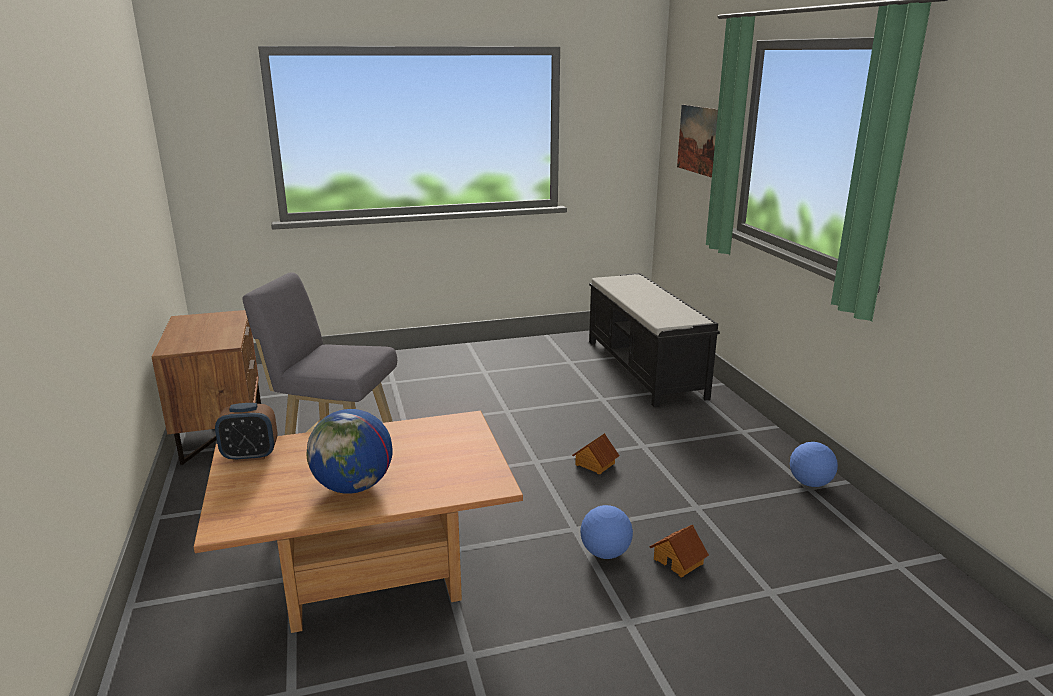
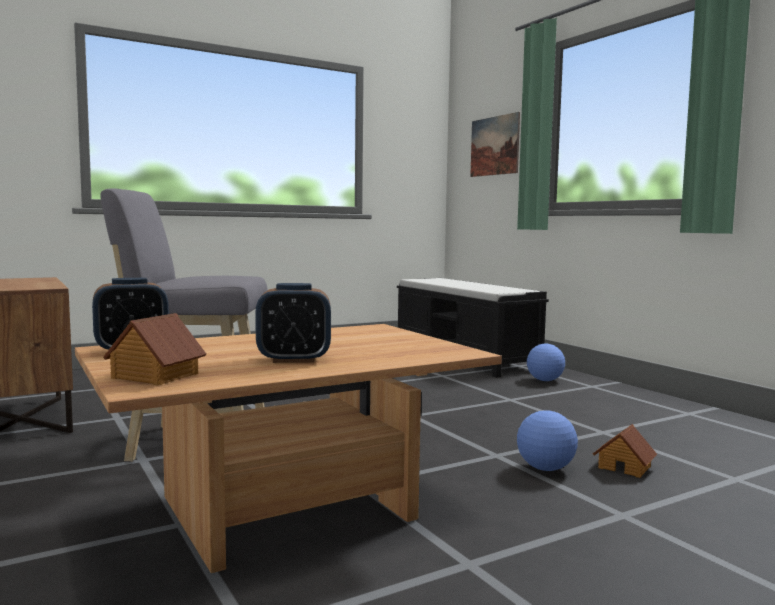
camera: 15 degrees left, 15 degrees down
(354, 487) = (294, 359): globe -> alarm clock
(594, 464) = (474, 413): toy house -> toy house (154, 376)
(810, 483) = (686, 410): football -> football (545, 380)

